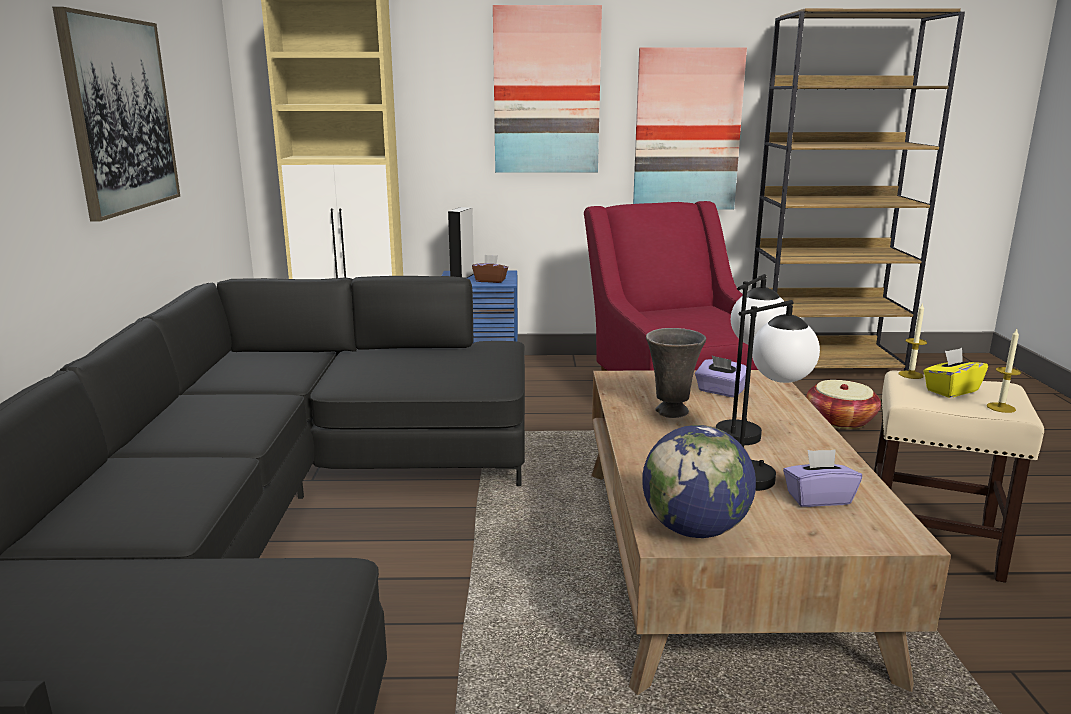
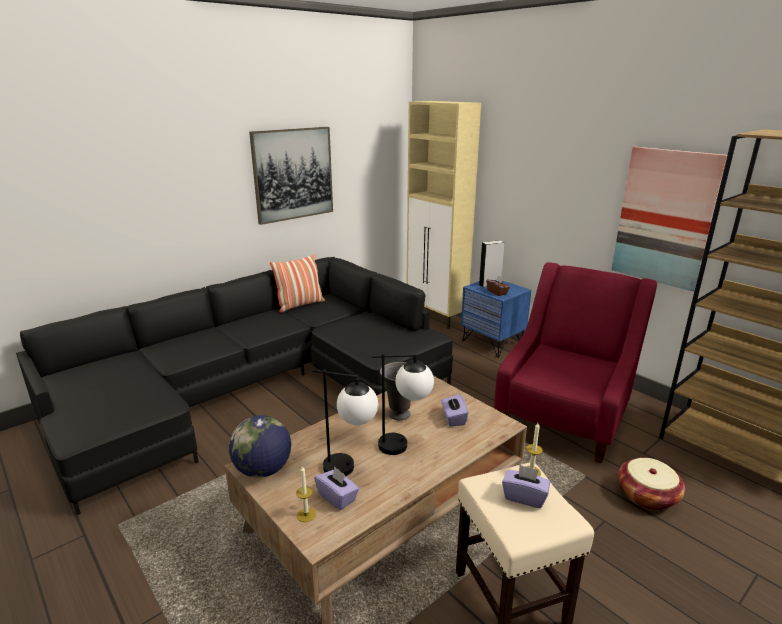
camera: 50 degrees right, 5 degrees up
(218, 377) = (300, 305): none -> pillow
(546, 91) = (565, 171): picture -> none
(951, 390) = (524, 497): yellow tissue box -> purple tissue box
(1001, 407) = (514, 526): candle -> candle (306, 515)

